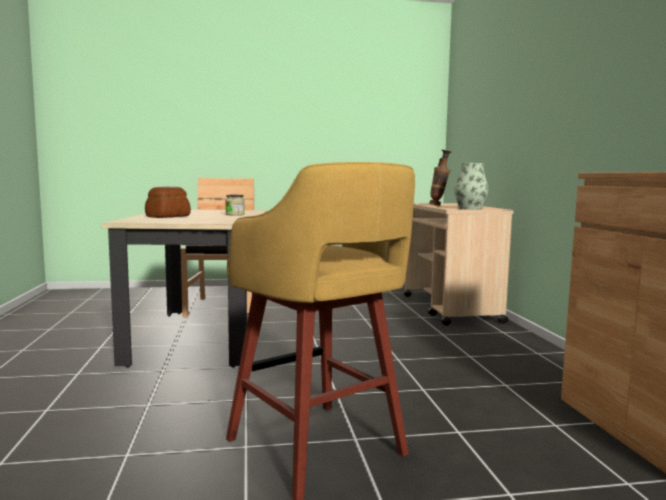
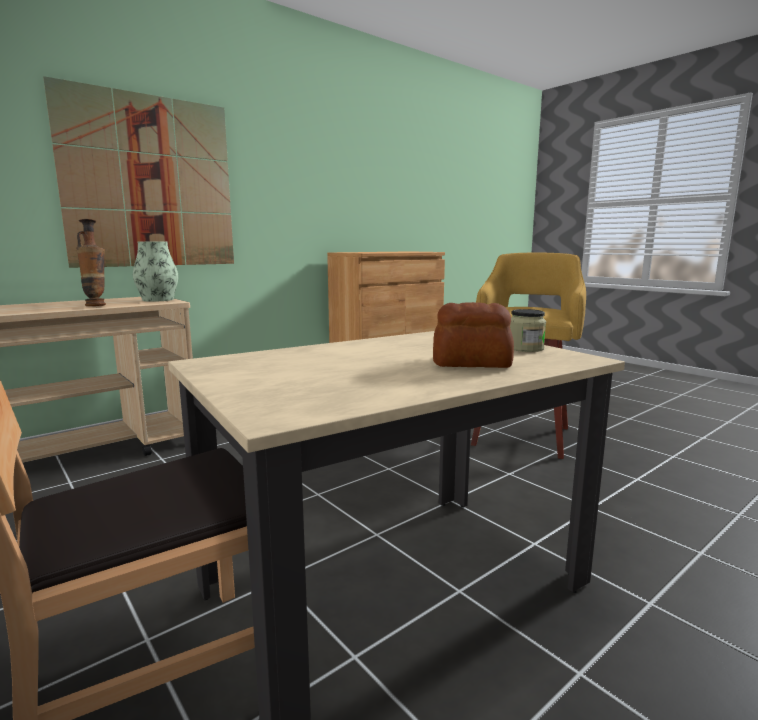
camera: 120 degrees left, 5 degrees up
(235, 214) = (346, 350): jar -> jar (525, 348)
(530, 112) = (151, 182): none -> picture

